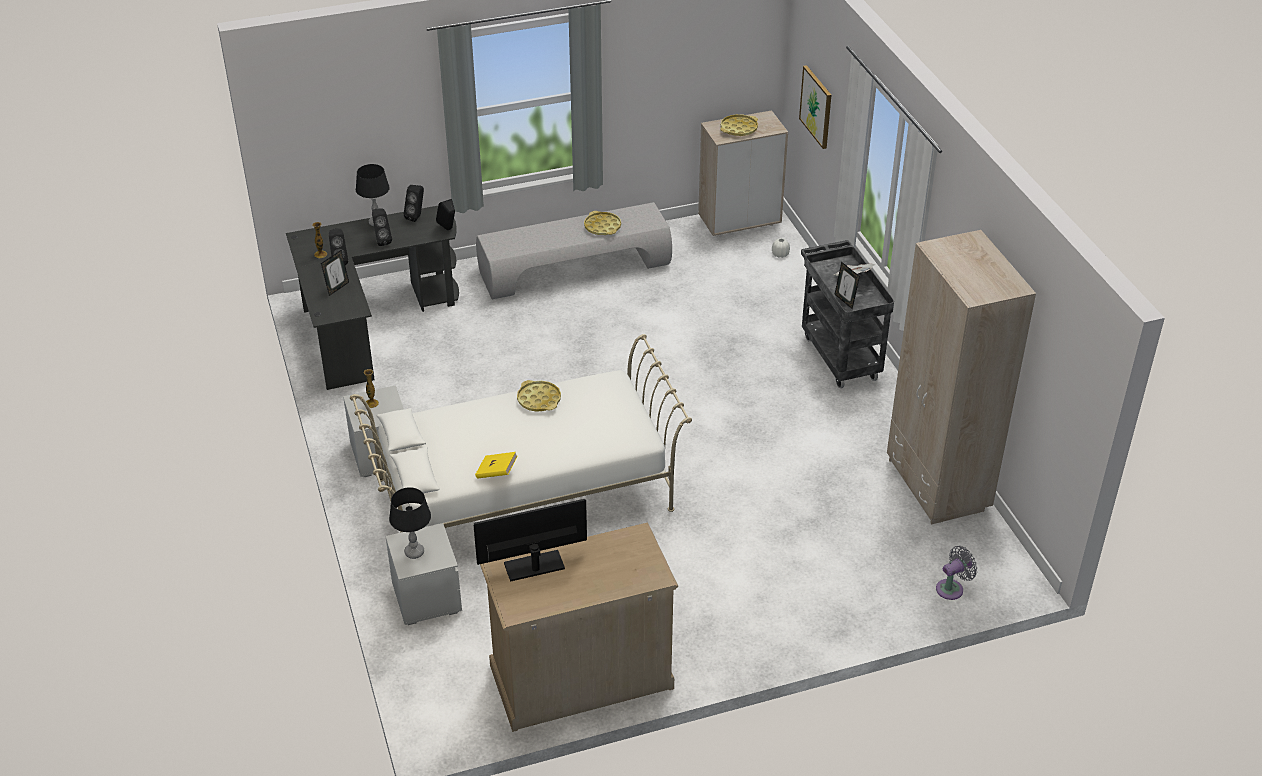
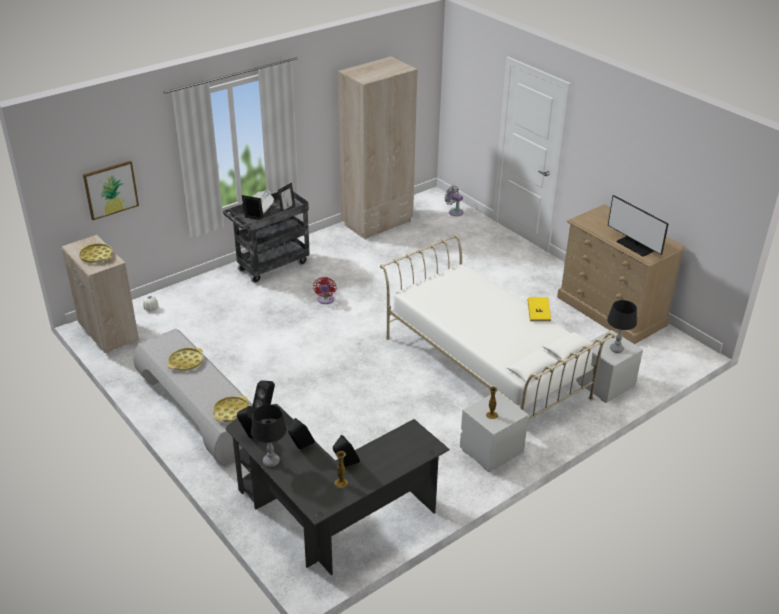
camera: 110 degrees left, 5 degrees down
(337, 288) = (388, 452): picture frame -> picture frame (253, 219)
(539, 399) = (454, 315): yellow tray -> yellow tray (231, 412)
(739, 390) = (325, 300): none -> red fan

